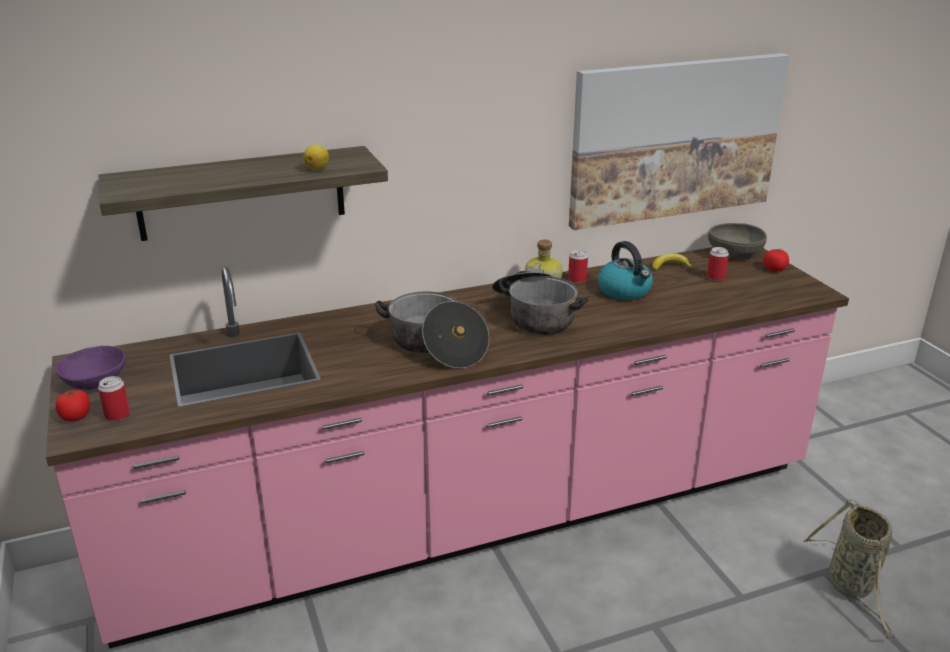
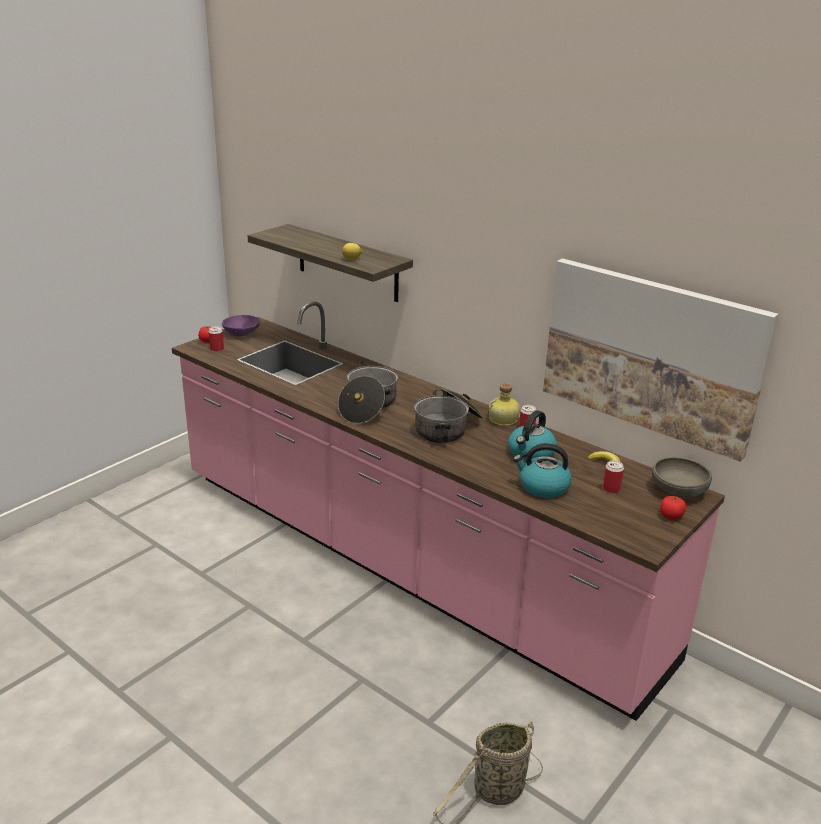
camera: 60 degrees right, 0 degrees up
(693, 304) = (542, 487): none -> kettle

